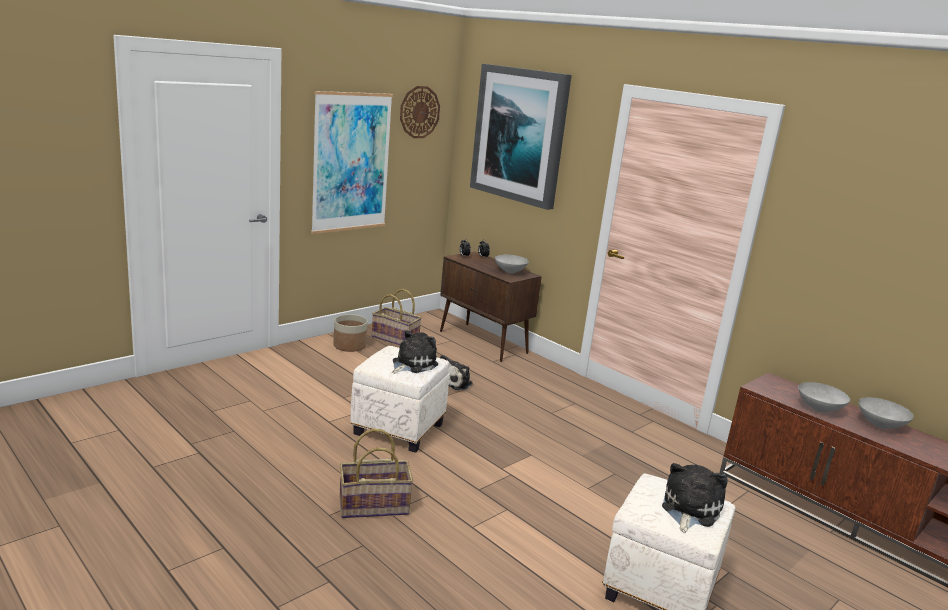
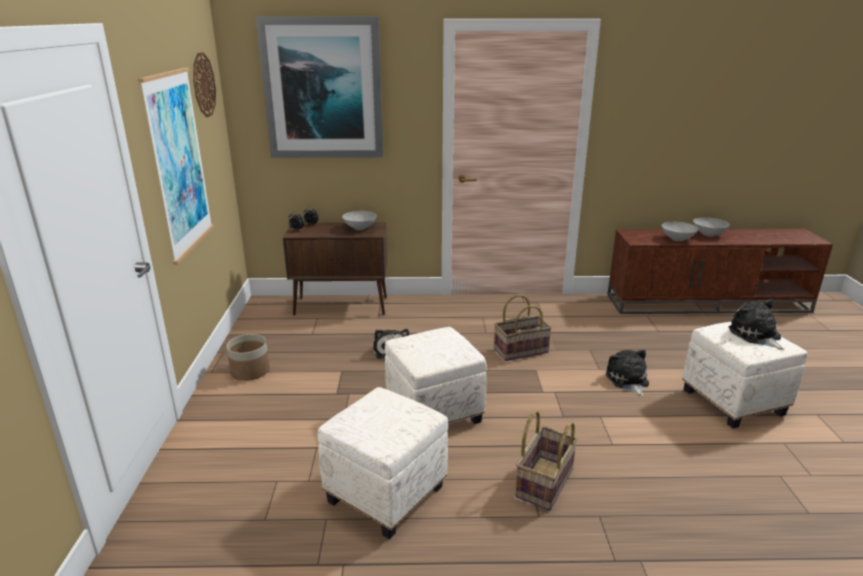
camera: 45 degrees left, 5 degrees up
(283, 442) = (386, 493): none -> white ottoman
(396, 338) = (273, 341): basket -> basket (520, 350)
(412, 364) = (443, 344): plush toy -> plush toy (627, 380)

